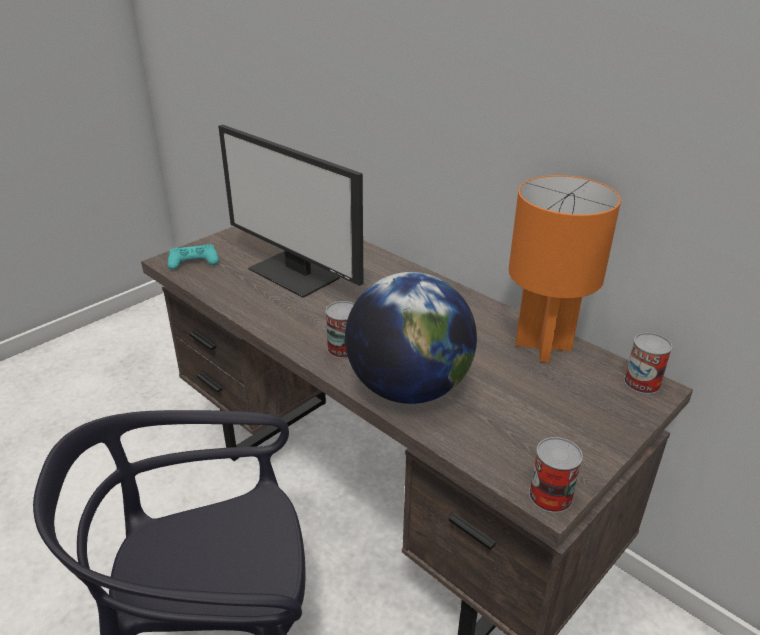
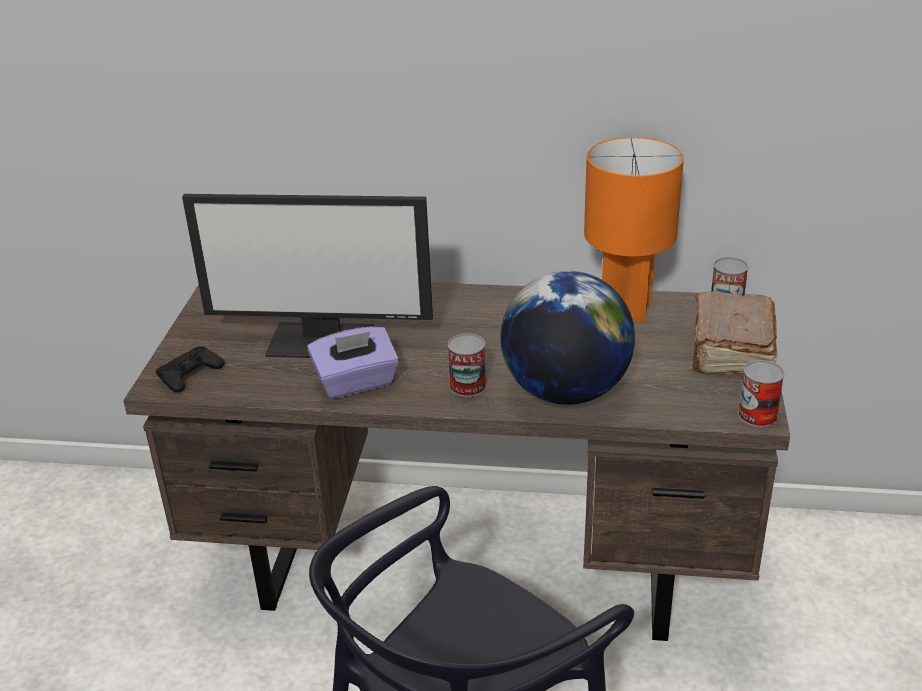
camera: 35 degrees left, 0 degrees up
(193, 262) = (190, 374): turquoise game controller -> black game controller
(276, 311) = (356, 383): none -> purple tissue box
(595, 424) = (730, 351): none -> brown book

